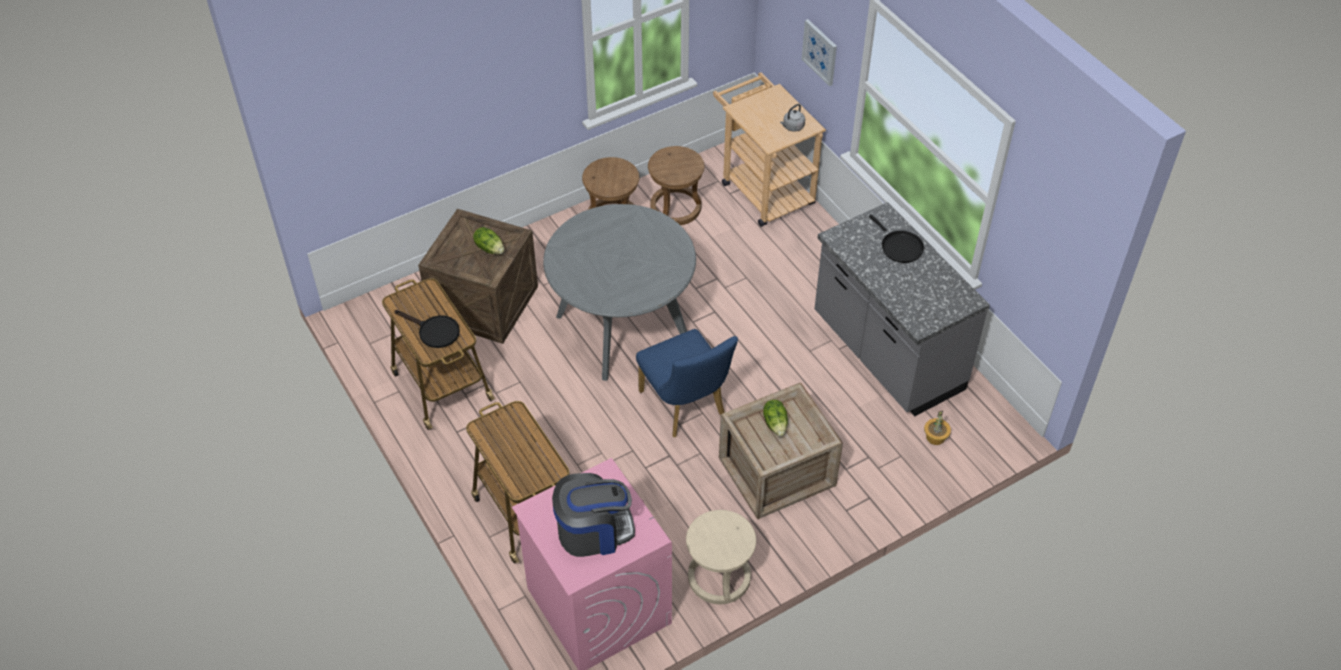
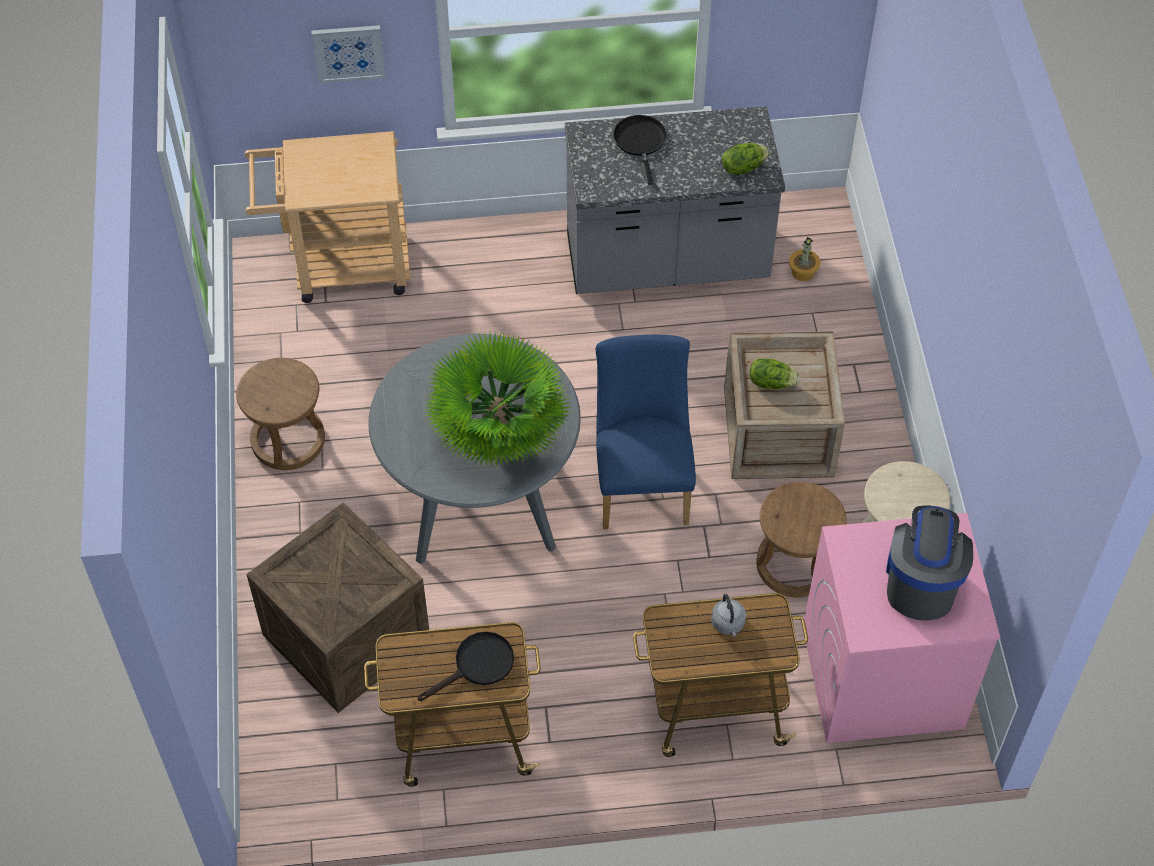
camera: 65 degrees left, 5 degrees up
(490, 248) = (345, 560): lettuce -> lettuce (743, 167)
(607, 276) = (499, 440): none -> potted plant
(676, 207) = (313, 366): brown stool -> brown stool (795, 564)
(686, 408) = (642, 482): blue chair -> blue chair turned 90 degrees counterclockwise
(792, 127) = (370, 159): grey kettle -> grey kettle (728, 624)
(899, 247) = (640, 142): black frying pan -> black frying pan turned 90 degrees counterclockwise

